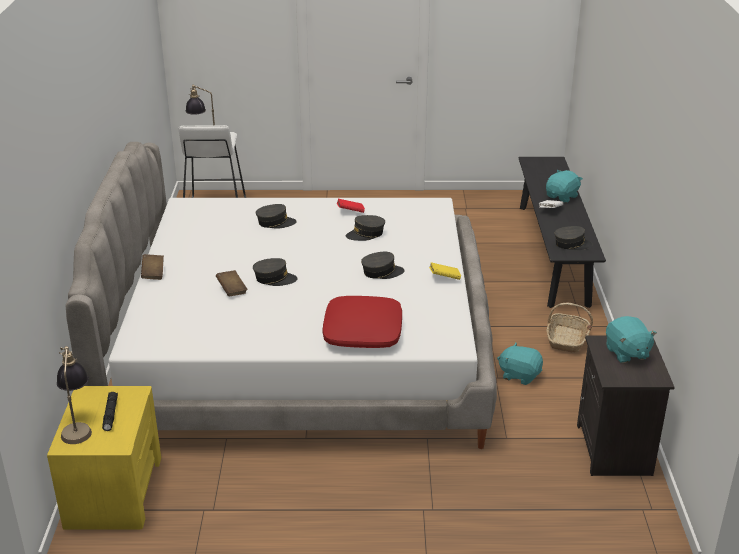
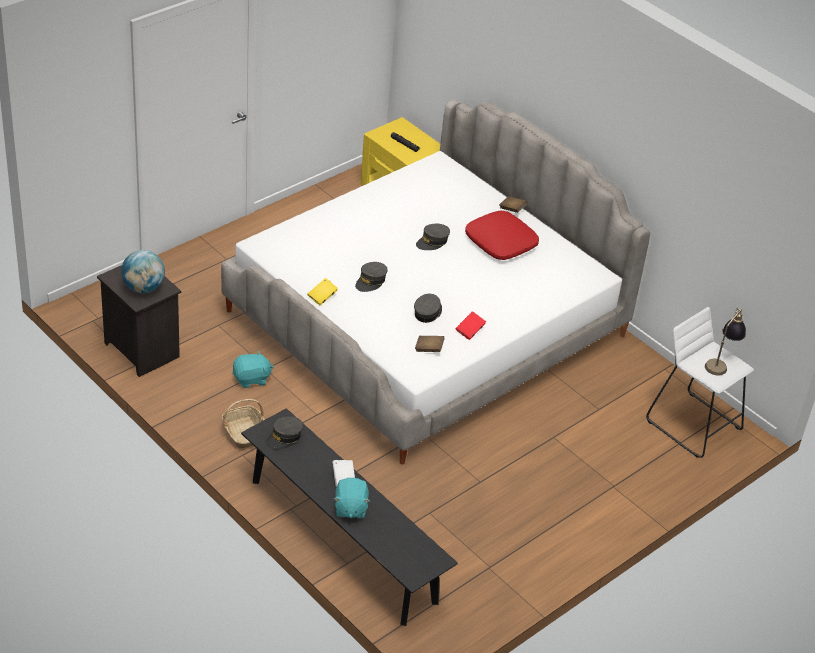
camera: 135 degrees right, 10 degrees up
(78, 425) = (411, 133): table lamp -> none
(232, 290) = (445, 221): brown book -> brown book (429, 349)
(275, 222) = (507, 291): grey cap -> none
(362, 331) = (325, 229): red pillow -> red pillow (501, 242)
(626, 353) = (143, 288): turquoise plush toy -> globe

